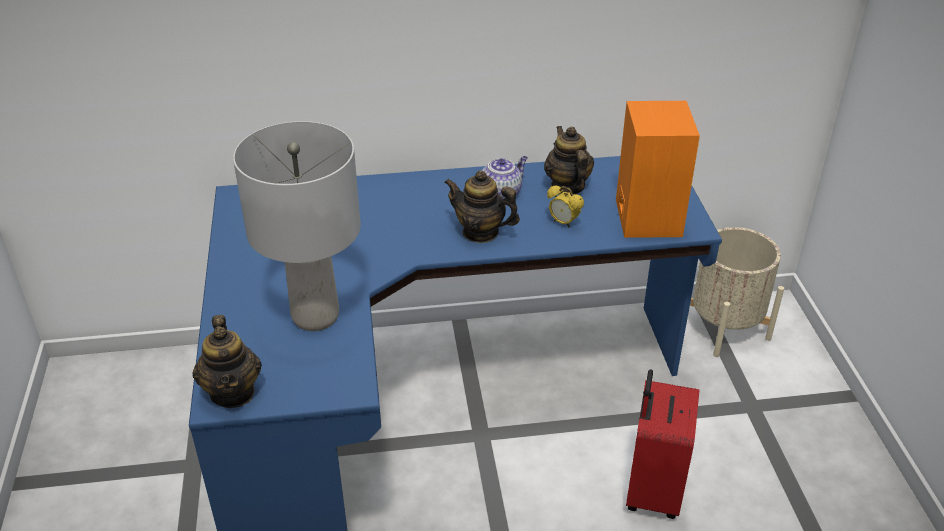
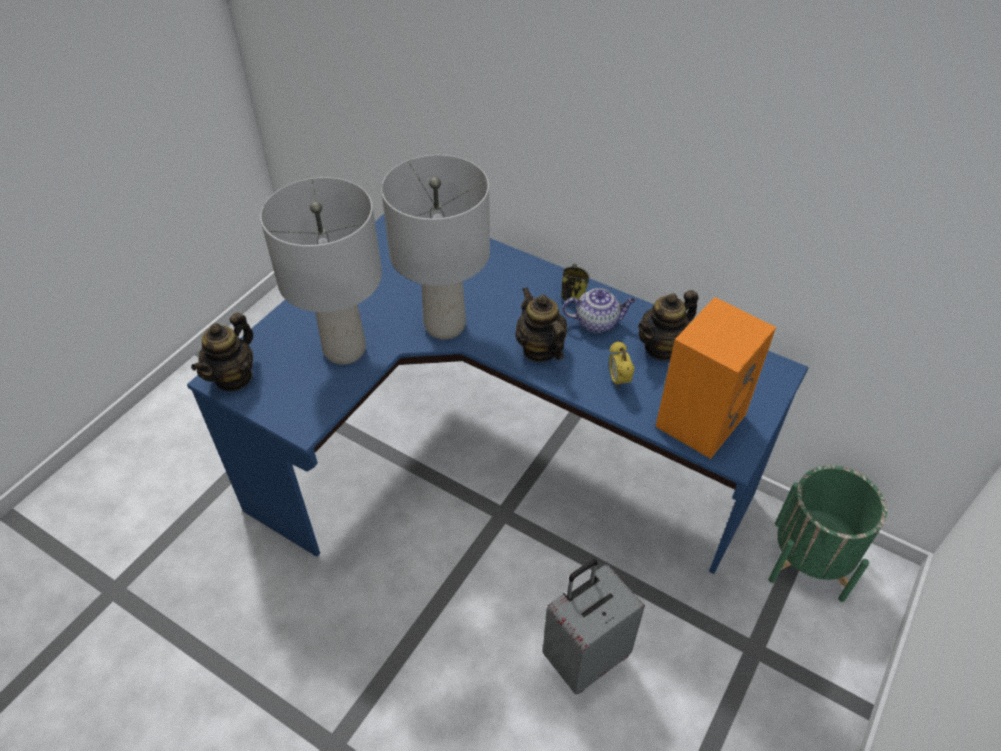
camera: 40 degrees right, 10 degrees up
(381, 255) = (444, 326): none -> grey table lamp
(459, 185) = (572, 295): none -> mug
(567, 186) = (662, 347): teapot -> teapot turned 150 degrees counterclockwise
(651, 490) = (585, 656): red suitcase -> grey suitcase
(724, 327) = (808, 560): beige planter -> green planter

